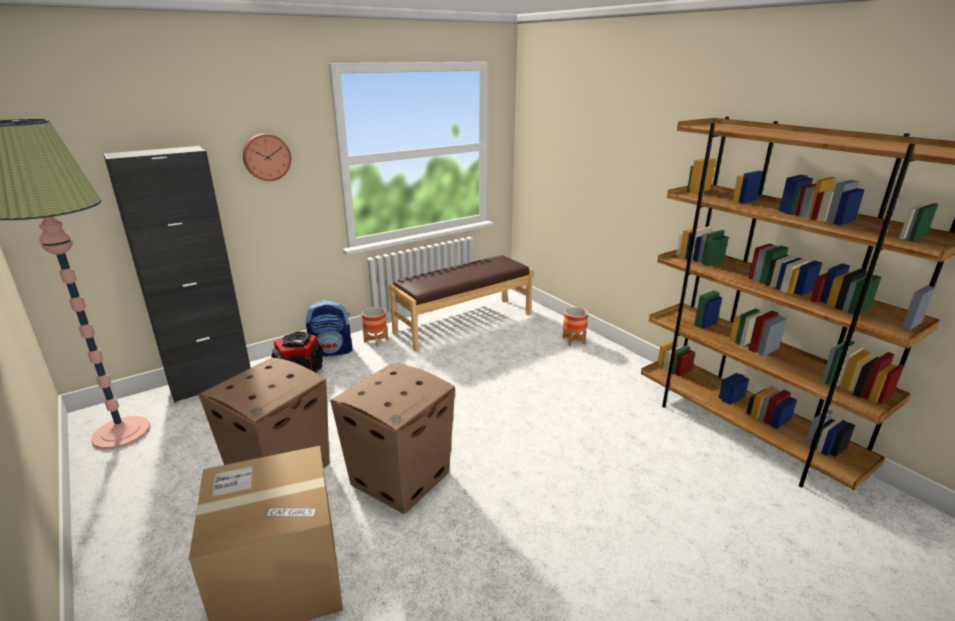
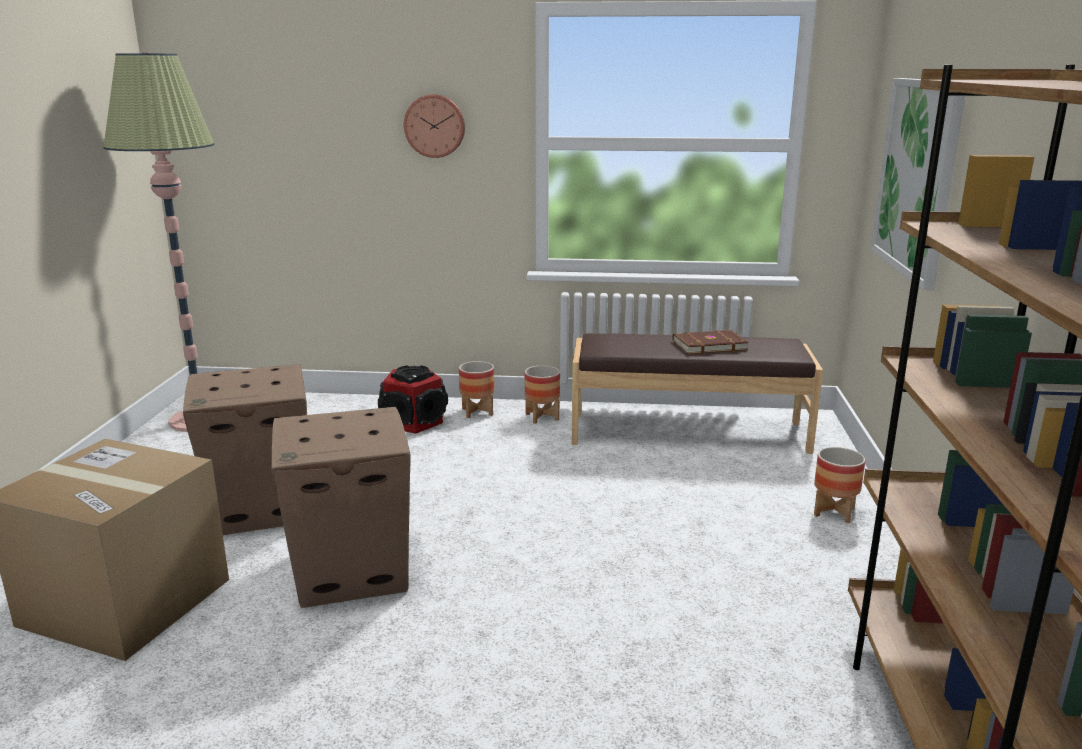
camera: 40 degrees right, 5 degrees down
(211, 383) = (323, 403): black cabinet -> none
(332, 351) = (477, 412): backpack -> planter
(469, 270) = (708, 345): none -> brown book
(579, 162) = (917, 177): none -> picture

